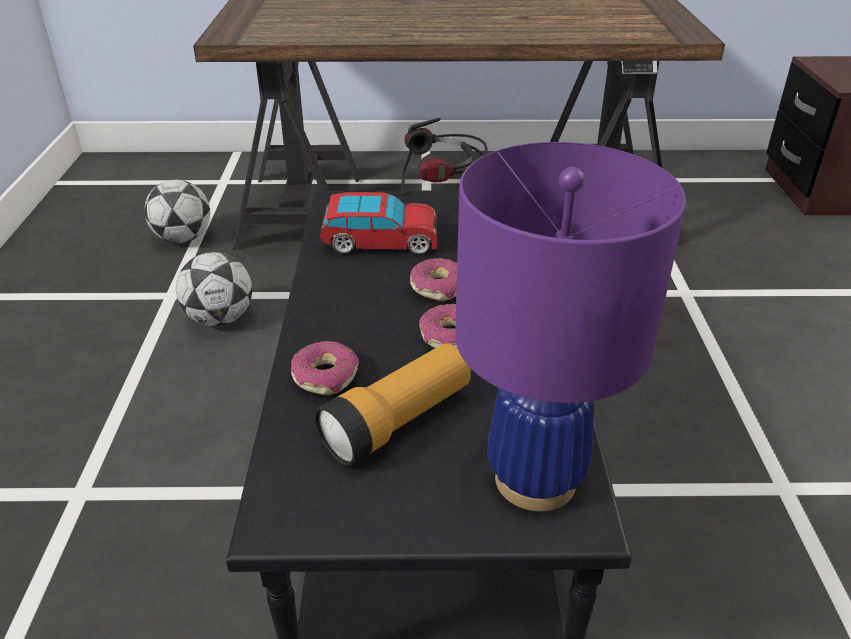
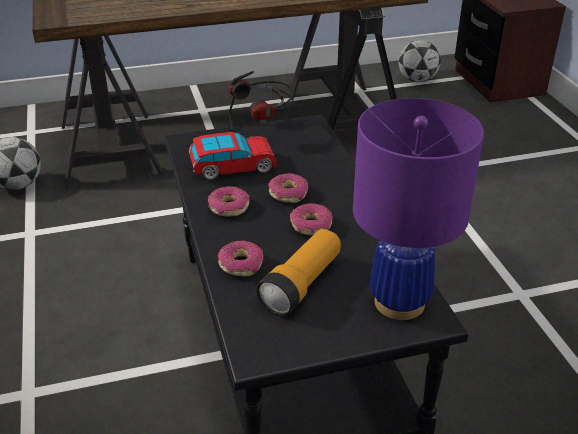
camera: 15 degrees left, 0 degrees up
(220, 319) = (80, 245): football -> football (417, 80)
(348, 294) = (228, 208): none -> donut

